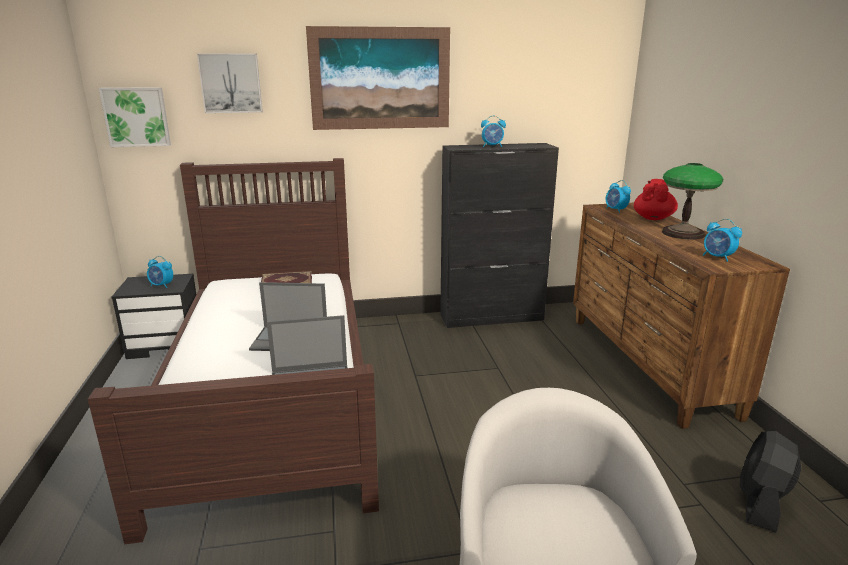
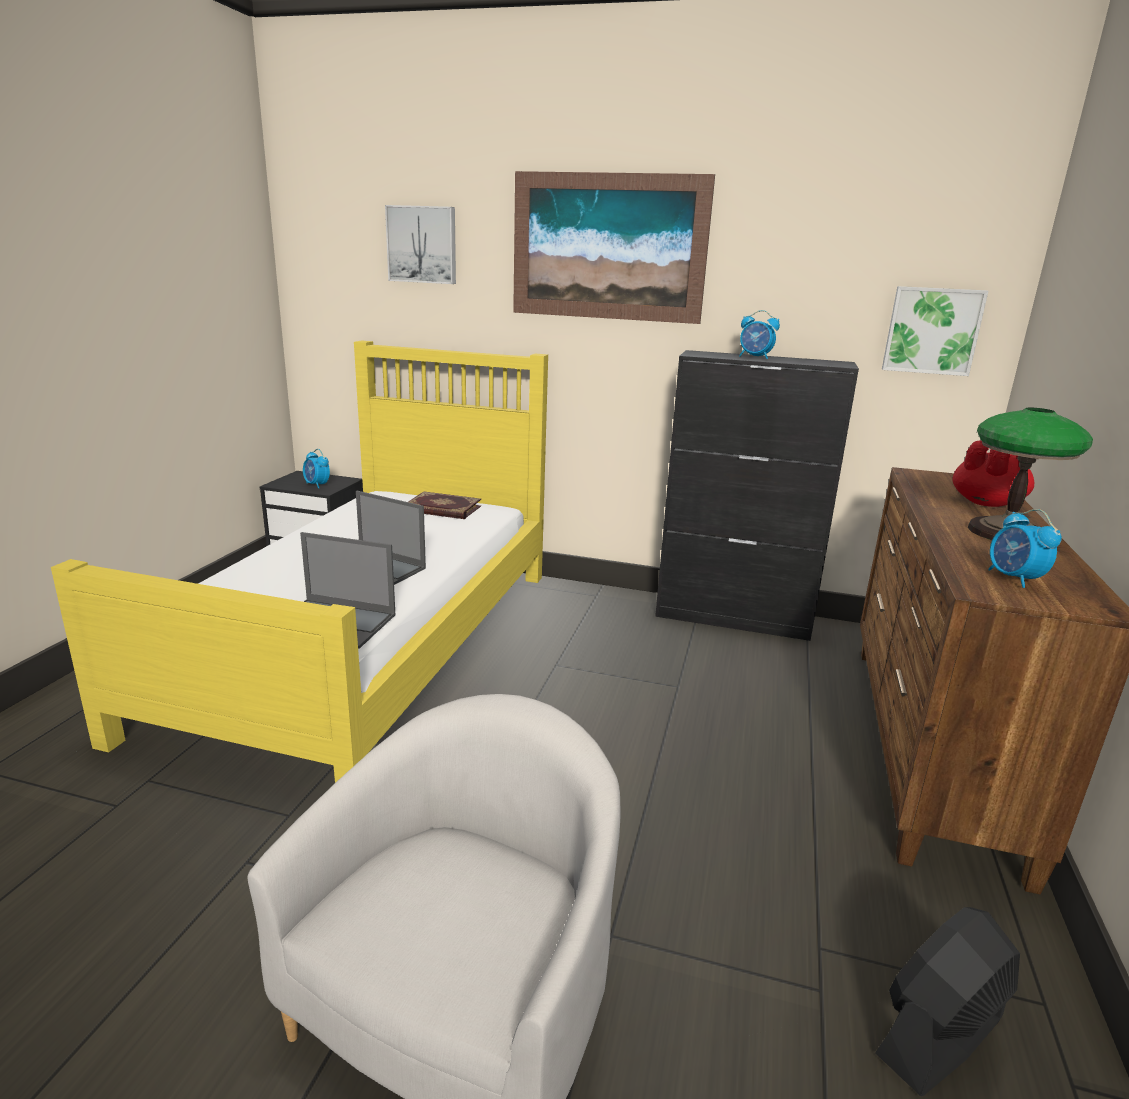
camera: 25 degrees right, 0 degrees up
(136, 117) = (320, 280): picture -> picture (932, 330)
(272, 397) = (368, 643): brown bed -> yellow bed
(615, 210) = (936, 482): alarm clock -> none

